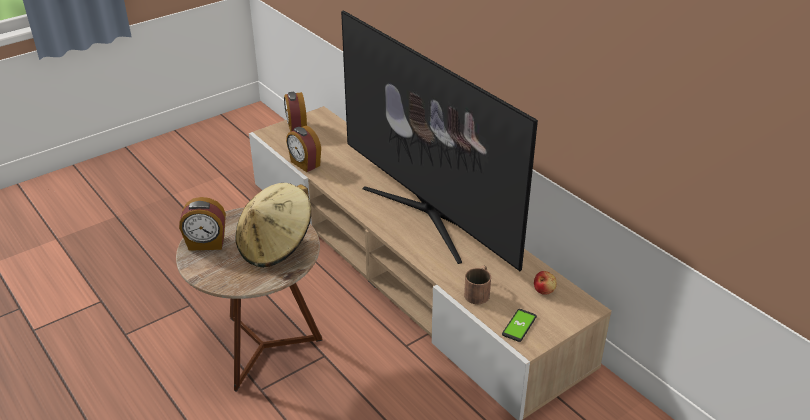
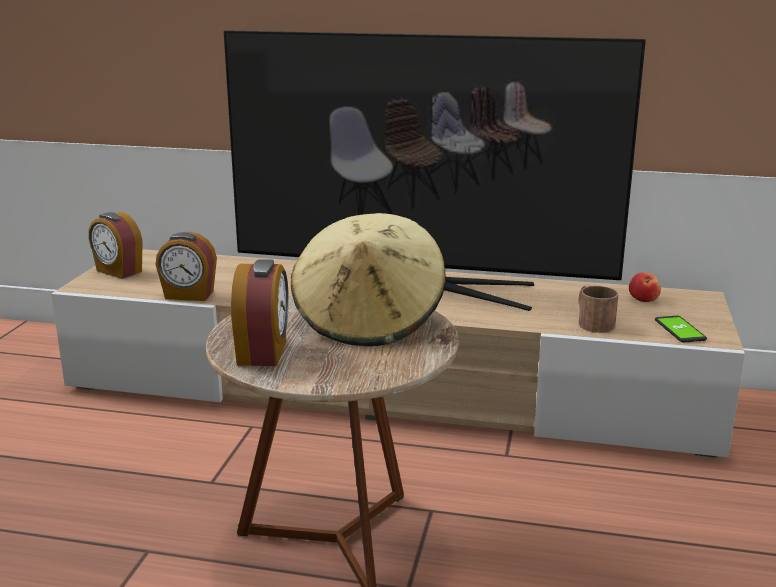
camera: 40 degrees left, 15 degrees down
(206, 244) = (264, 352): alarm clock -> alarm clock turned 45 degrees counterclockwise

